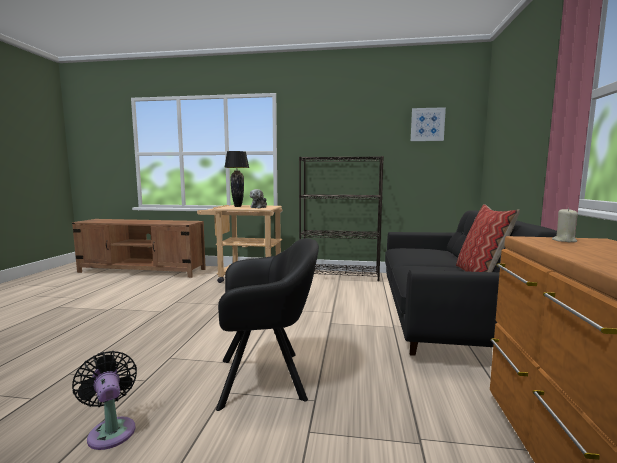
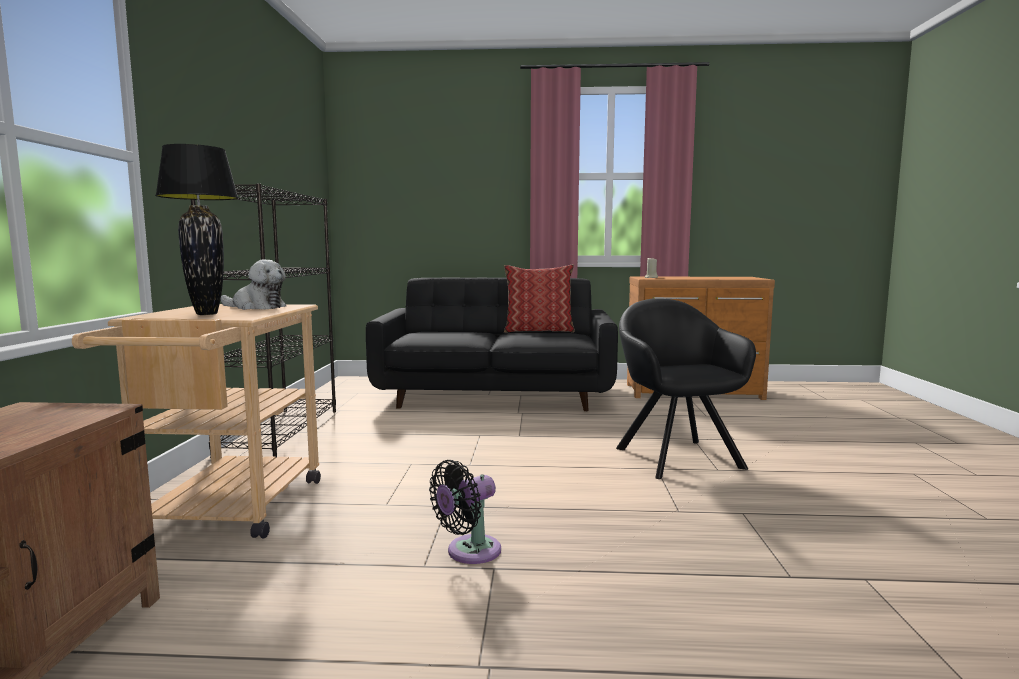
camera: 95 degrees left, 0 degrees up
(111, 430) = (830, 506): black fan -> black fan (469, 552)
(427, 124) = (298, 151): picture -> none

